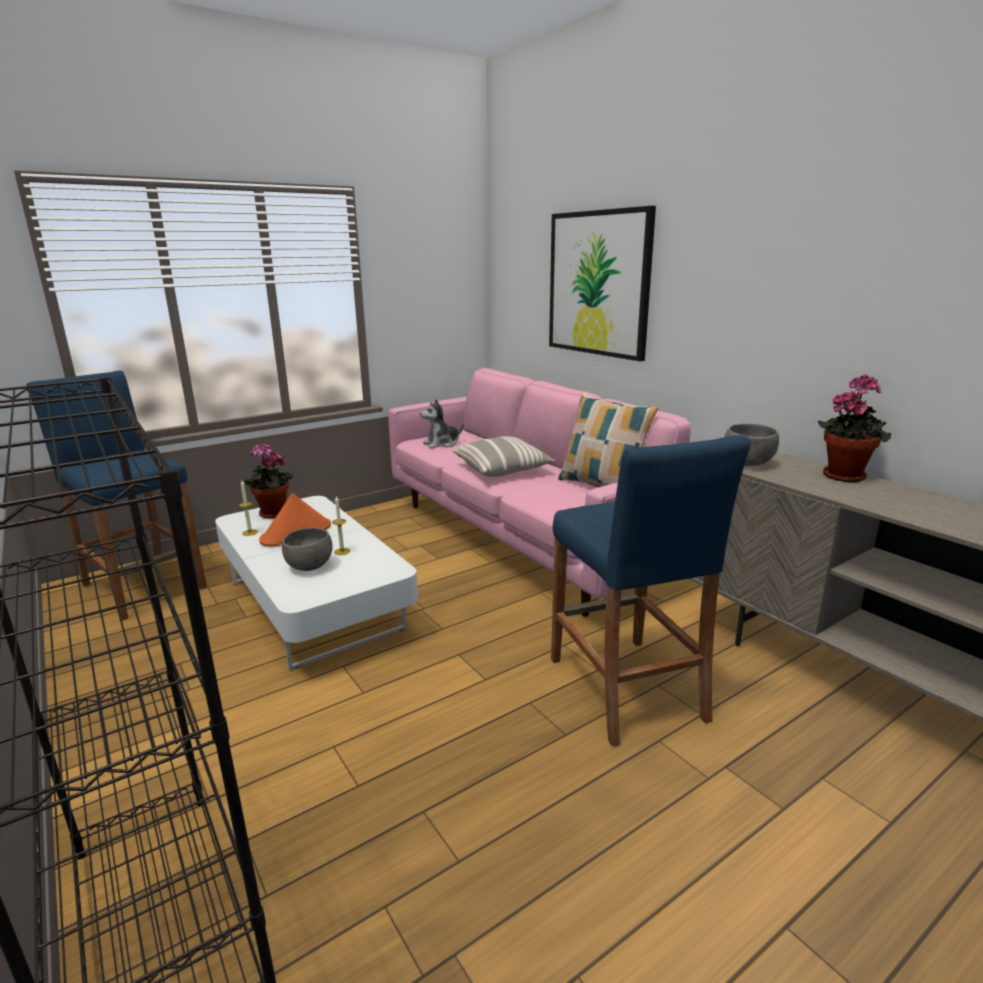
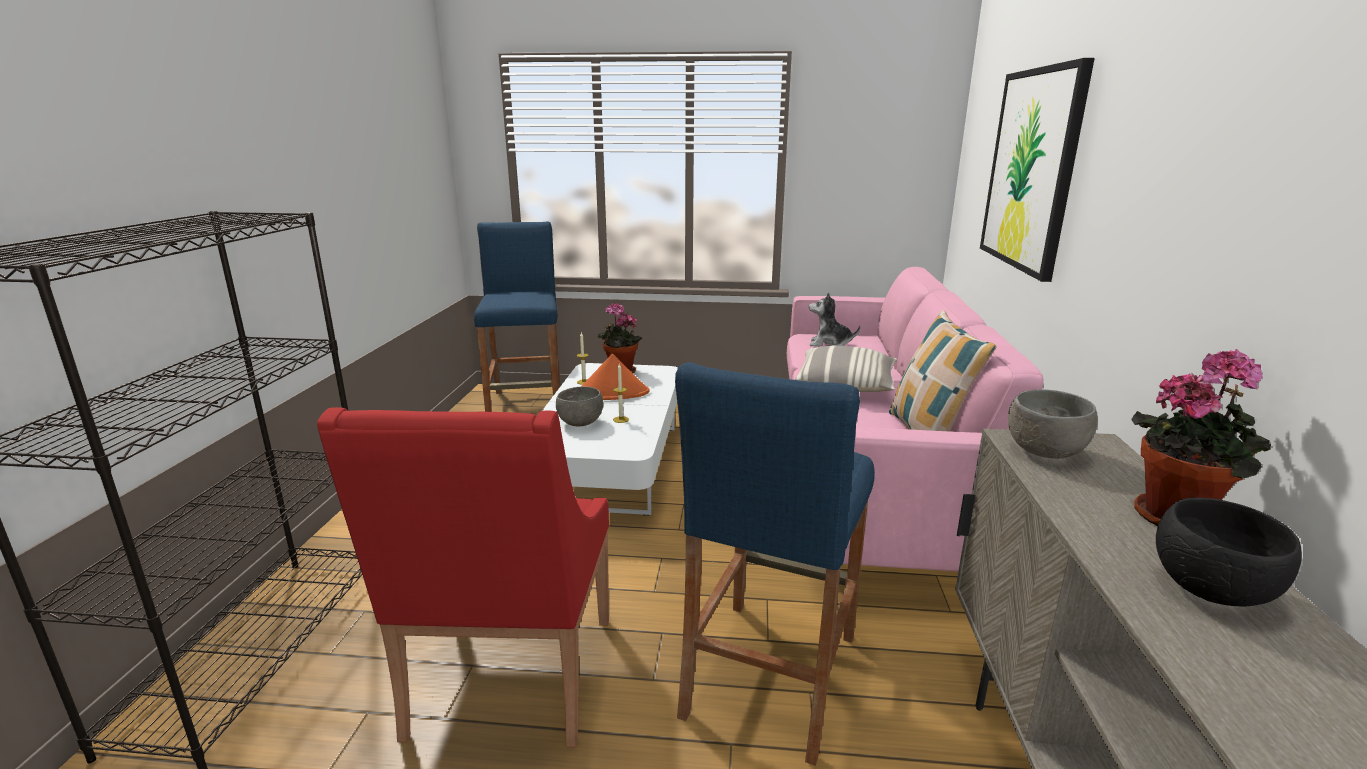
camera: 40 degrees right, 0 degrees up
(469, 801) = (508, 681): none -> red armchair
(907, 501) = (1208, 590): none -> black bowl

